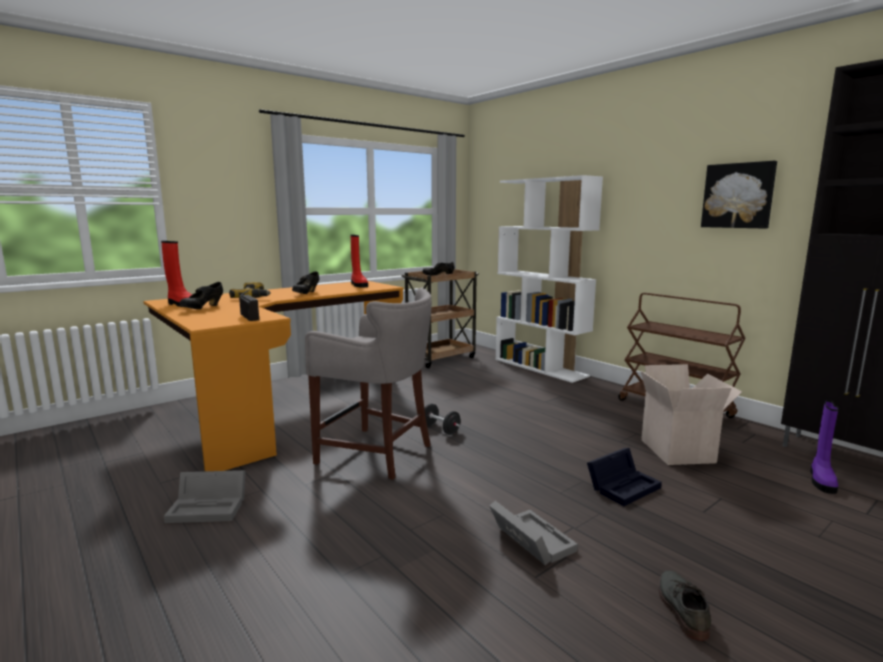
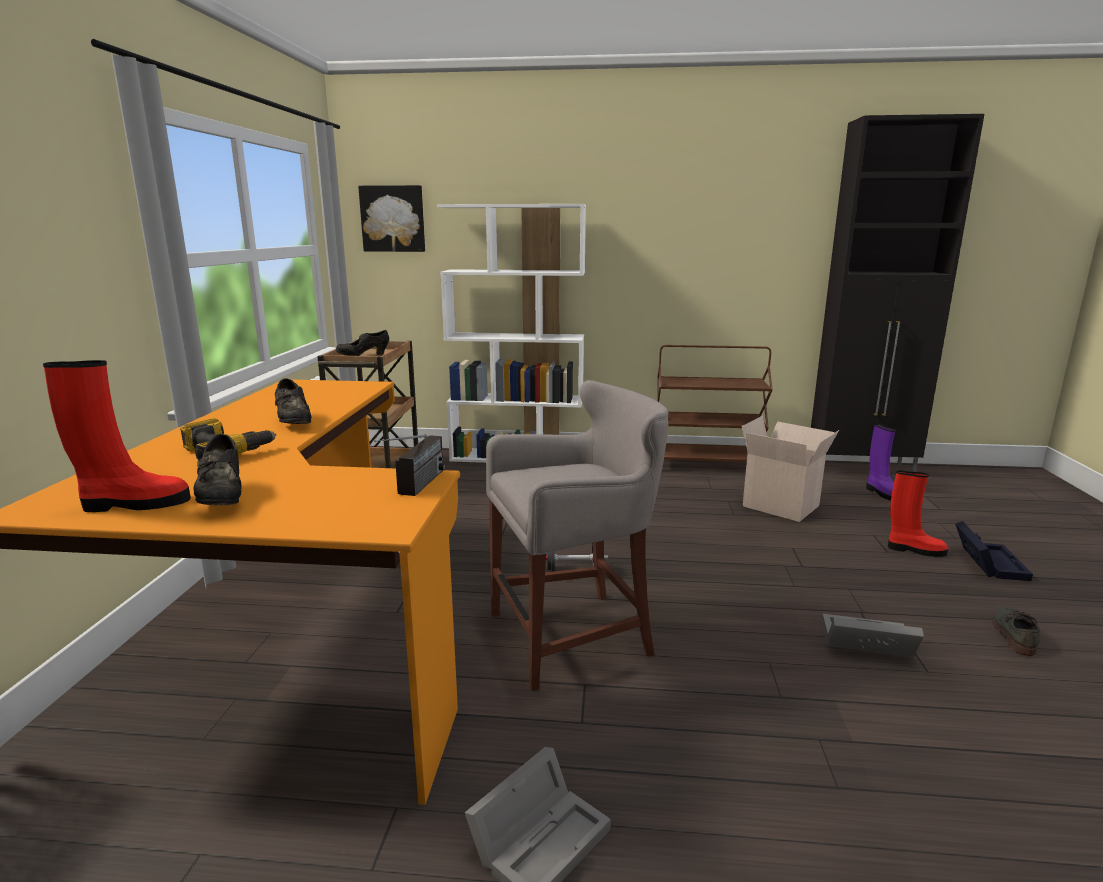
camera: 45 degrees left, 5 degrees up
(253, 319) = (415, 489): radio -> radio turned 90 degrees clockwise
(358, 285) = (312, 390): red boot -> red boot (914, 550)
(623, 486) = (814, 555): black storage box -> black storage box (987, 562)
(681, 607) = (1012, 633): grey shoe -> grey shoe turned 60 degrees clockwise
(738, 195) = (747, 233): picture -> picture (393, 219)

